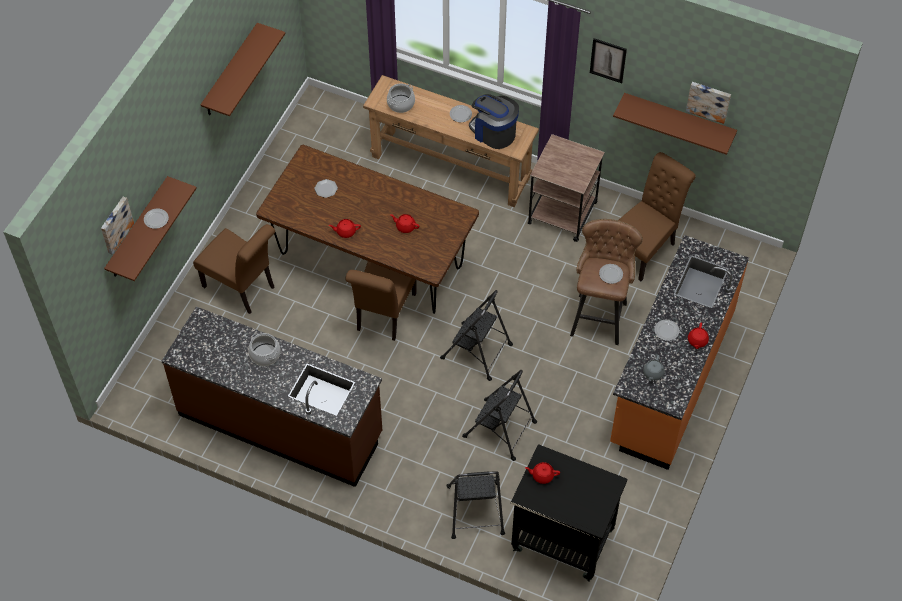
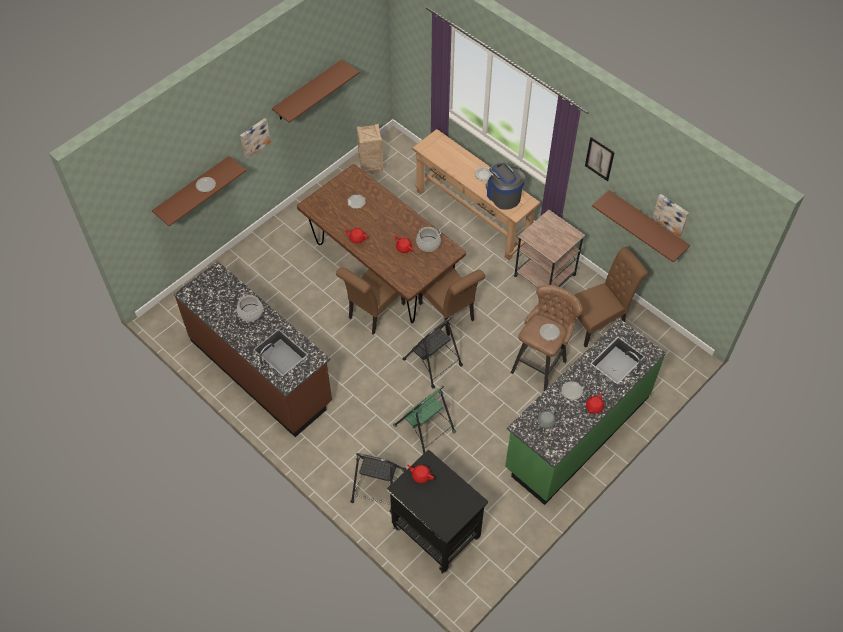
camera: 20 degrees right, 0 degrees up
(115, 224) = (167, 179): picture -> picture (254, 137)
(242, 288) = (278, 261): brown chair -> brown chair (449, 314)
(304, 141) = (371, 166): none -> crate
(401, 103) = (441, 154): cooking pot -> cooking pot (428, 243)
(501, 429) = (425, 429): black step ladder -> green step ladder
(670, 379) = (576, 432): orange counter -> green counter

